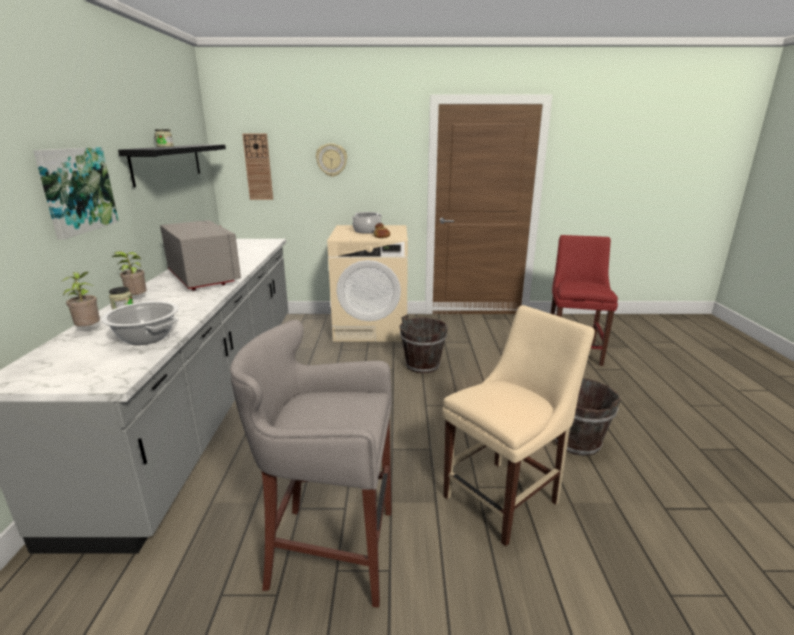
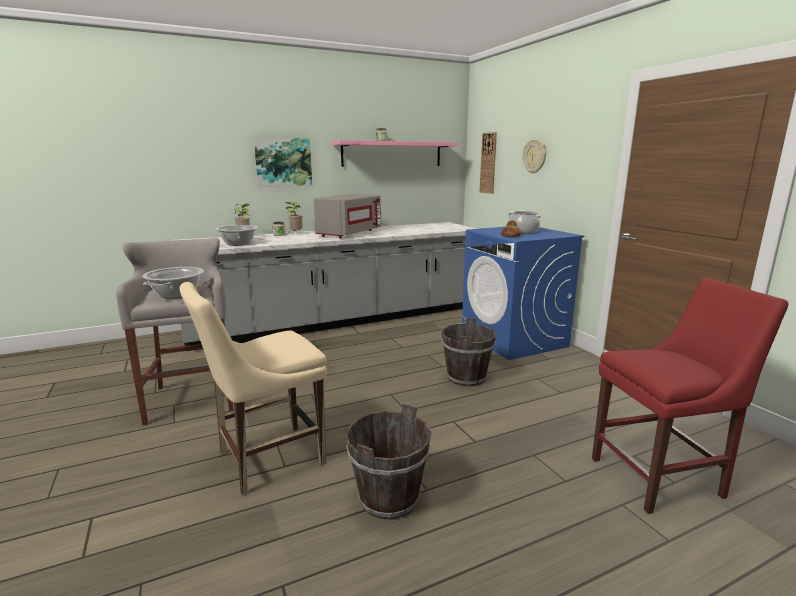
camera: 65 degrees right, 5 degrees down
(168, 163) = (392, 154): black shelf -> pink shelf
(344, 411) = (176, 294): none -> cooking pot
(372, 328) = (514, 339): beige washing machine -> blue washing machine
(505, 497) = (266, 459): beige chair -> beige chair turned 120 degrees clockwise

